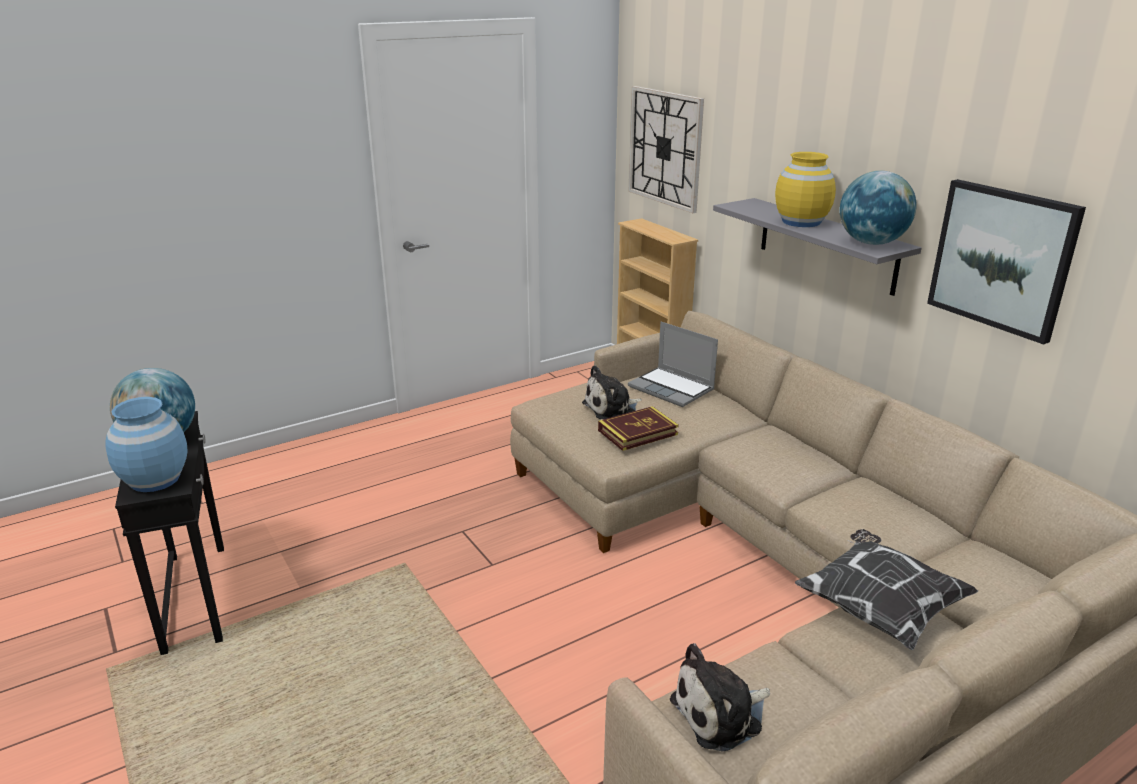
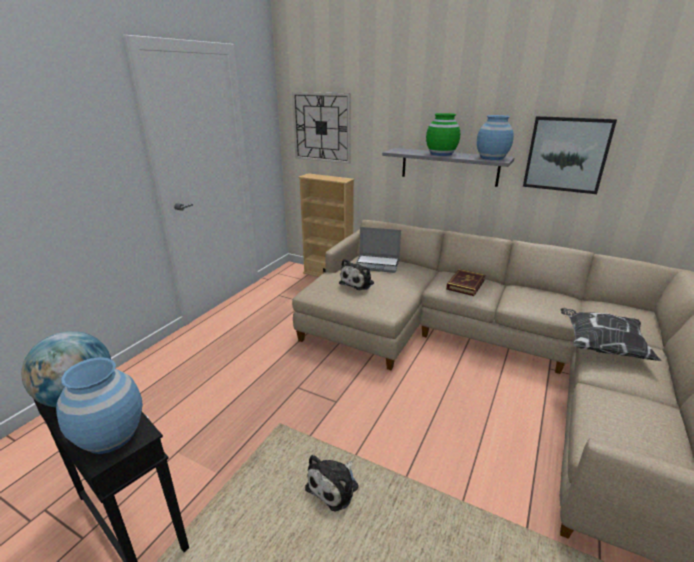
camera: 30 degrees left, 0 degrees up
(637, 432) = (388, 292): book -> book (465, 285)
(721, 714) = (621, 437): plush toy -> plush toy (335, 486)
(801, 222) = (441, 154): yellow vase -> green vase
(871, 243) = (492, 158): globe -> blue vase

